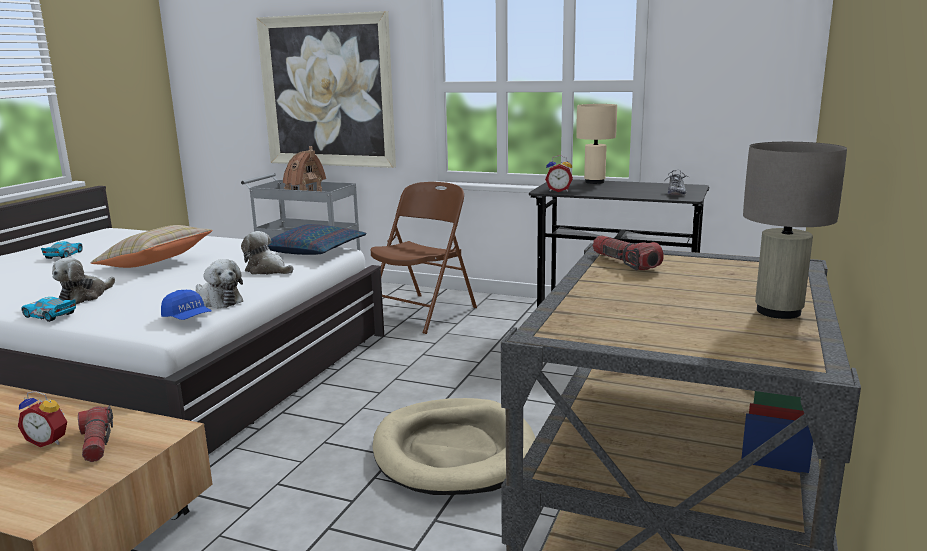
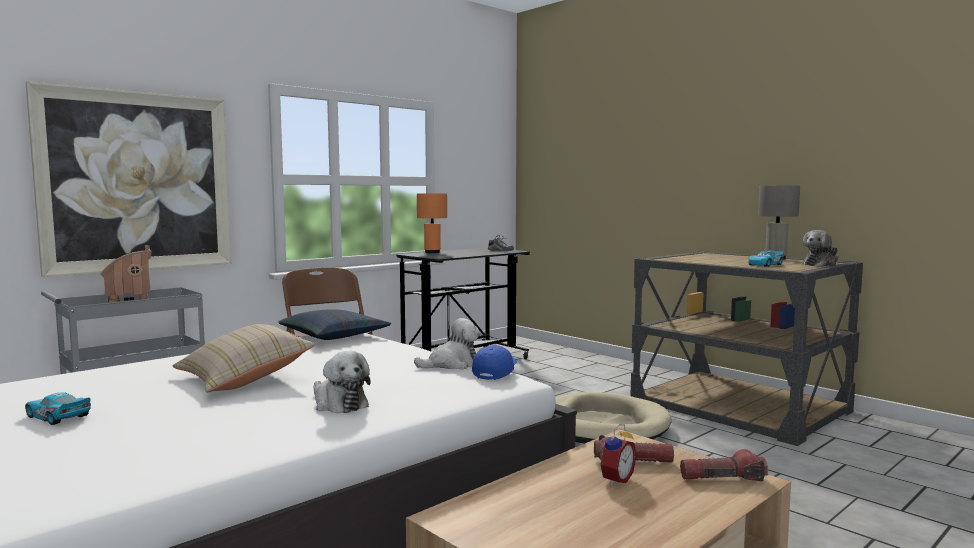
camera: 65 degrees left, 10 degrees down
(49, 315) = (394, 416): toy car -> toy car (765, 265)
(188, 318) = (495, 372): blue cap -> blue cap turned 45 degrees counterclockwise
(267, 270) = (373, 349): plush toy -> plush toy (821, 264)
(558, 191) = (446, 256): alarm clock -> none
(594, 182) = (432, 252): beige table lamp -> orange table lamp
(624, 263) = (683, 259): flashlight -> flashlight (722, 479)

